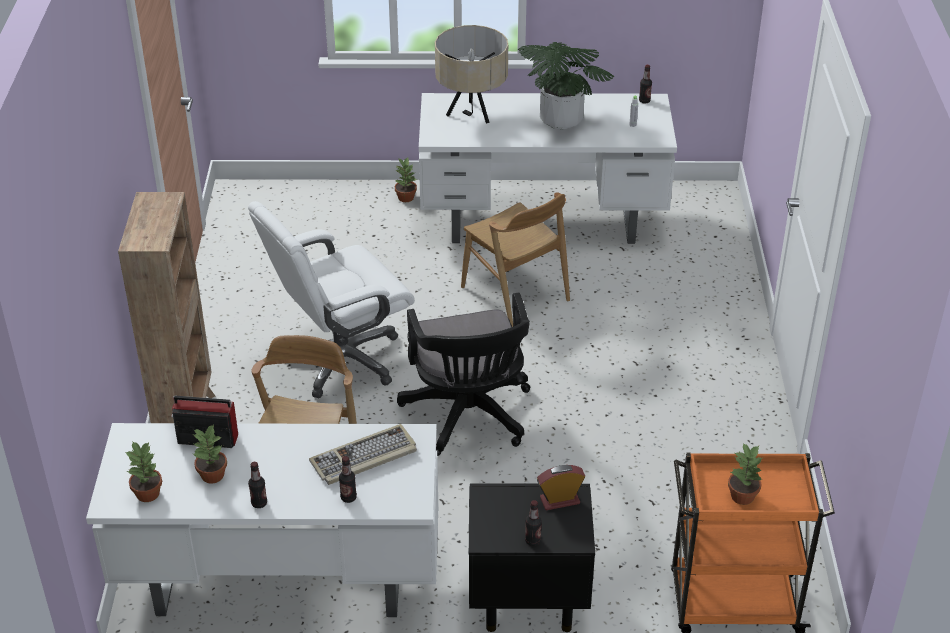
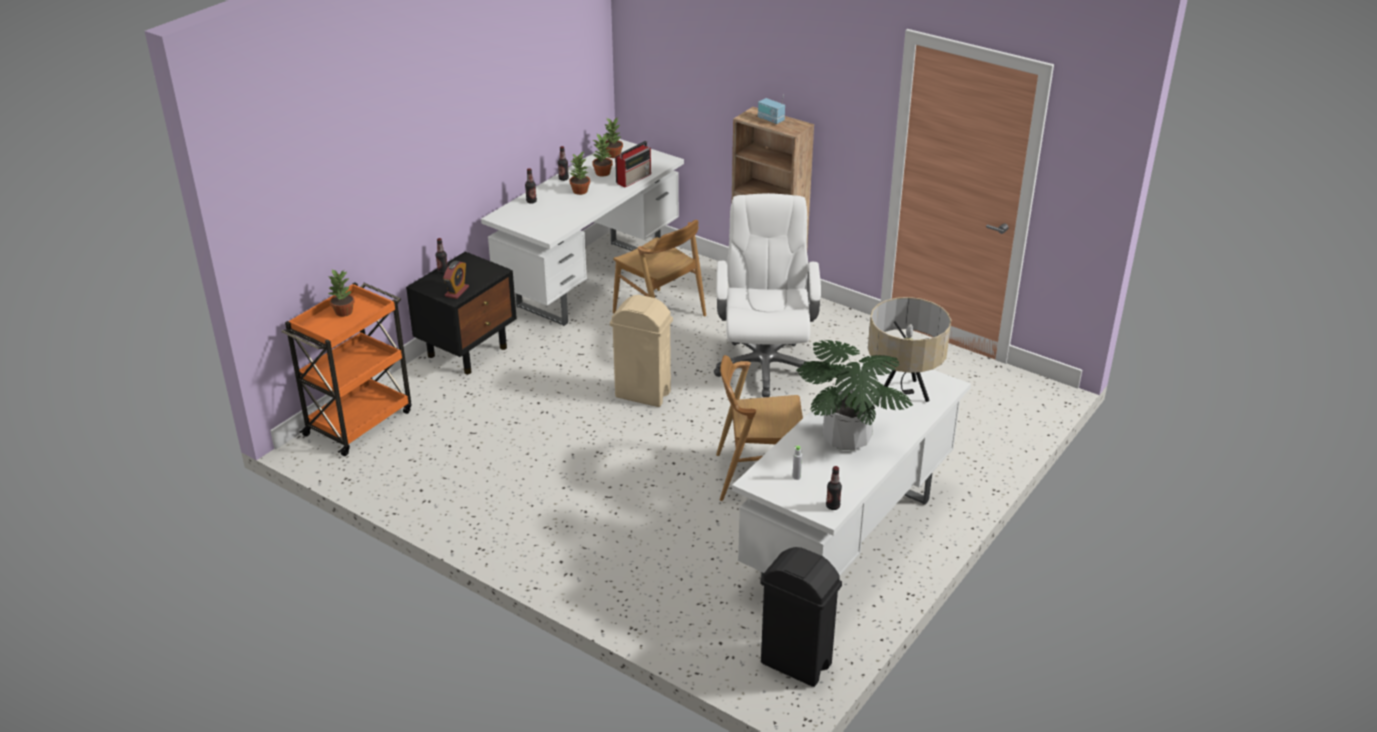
camera: 125 degrees right, 5 degrees down
(150, 223) = (770, 120): none -> radio
(364, 458) = (554, 214): keyboard -> none
(406, 197) = (961, 477): potted plant -> potted plant (580, 191)
(469, 417) = (642, 394): black office chair -> beige trash can
(692, 200) = (795, 663): none -> black trash can

